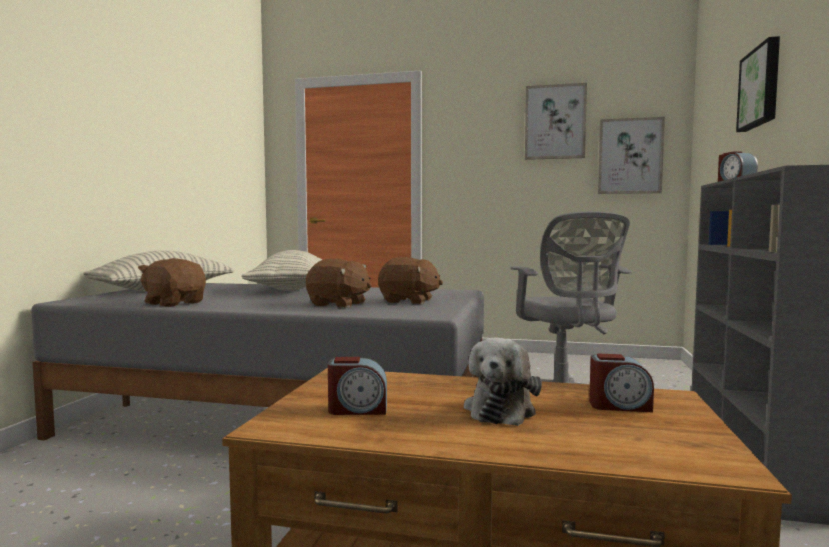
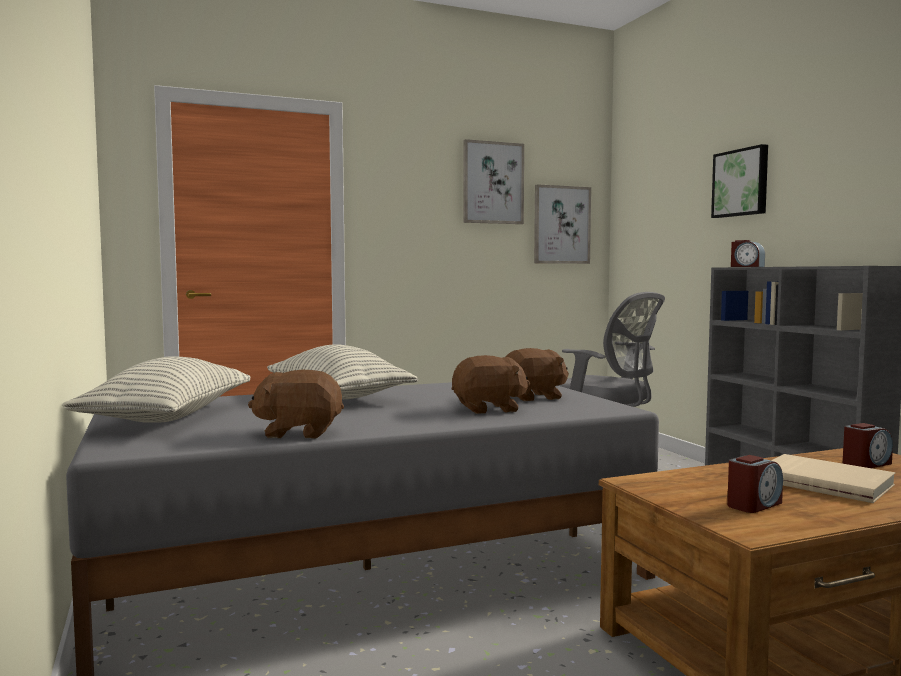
camera: 35 degrees left, 0 degrees up
(501, 409) = (824, 482): plush toy -> beige book

